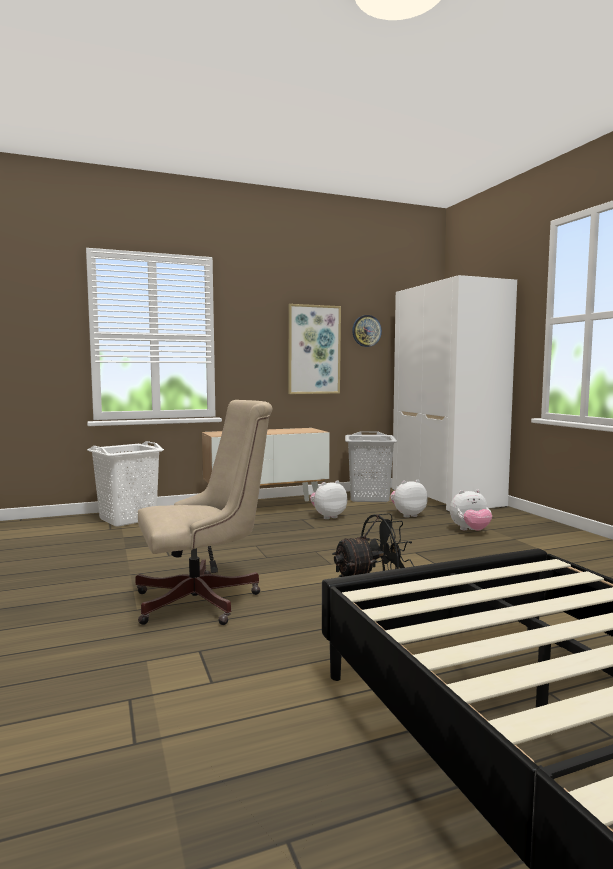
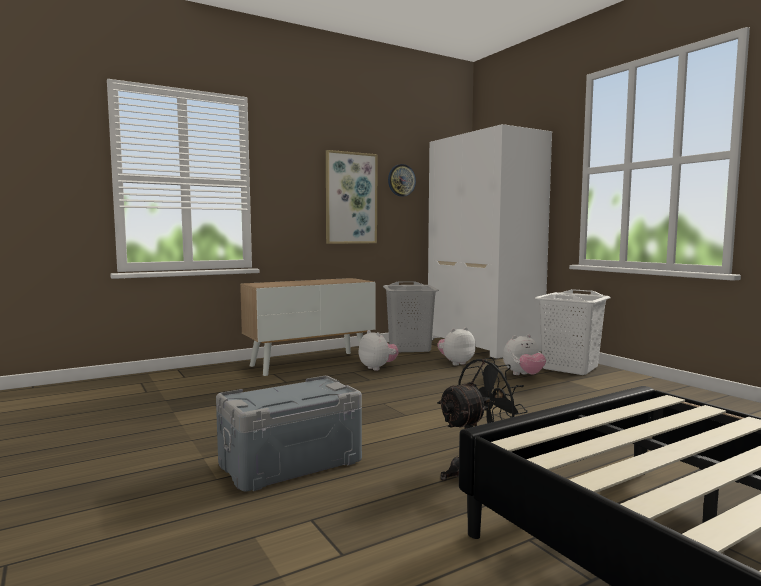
camera: 10 degrees left, 0 degrees up
(128, 519) = (163, 380): white laundry basket -> white laundry basket (570, 368)
(205, 601) = (291, 463): beige office chair -> grey storage box
(328, 516) = (378, 368): plush toy -> plush toy turned 90 degrees clockwise

